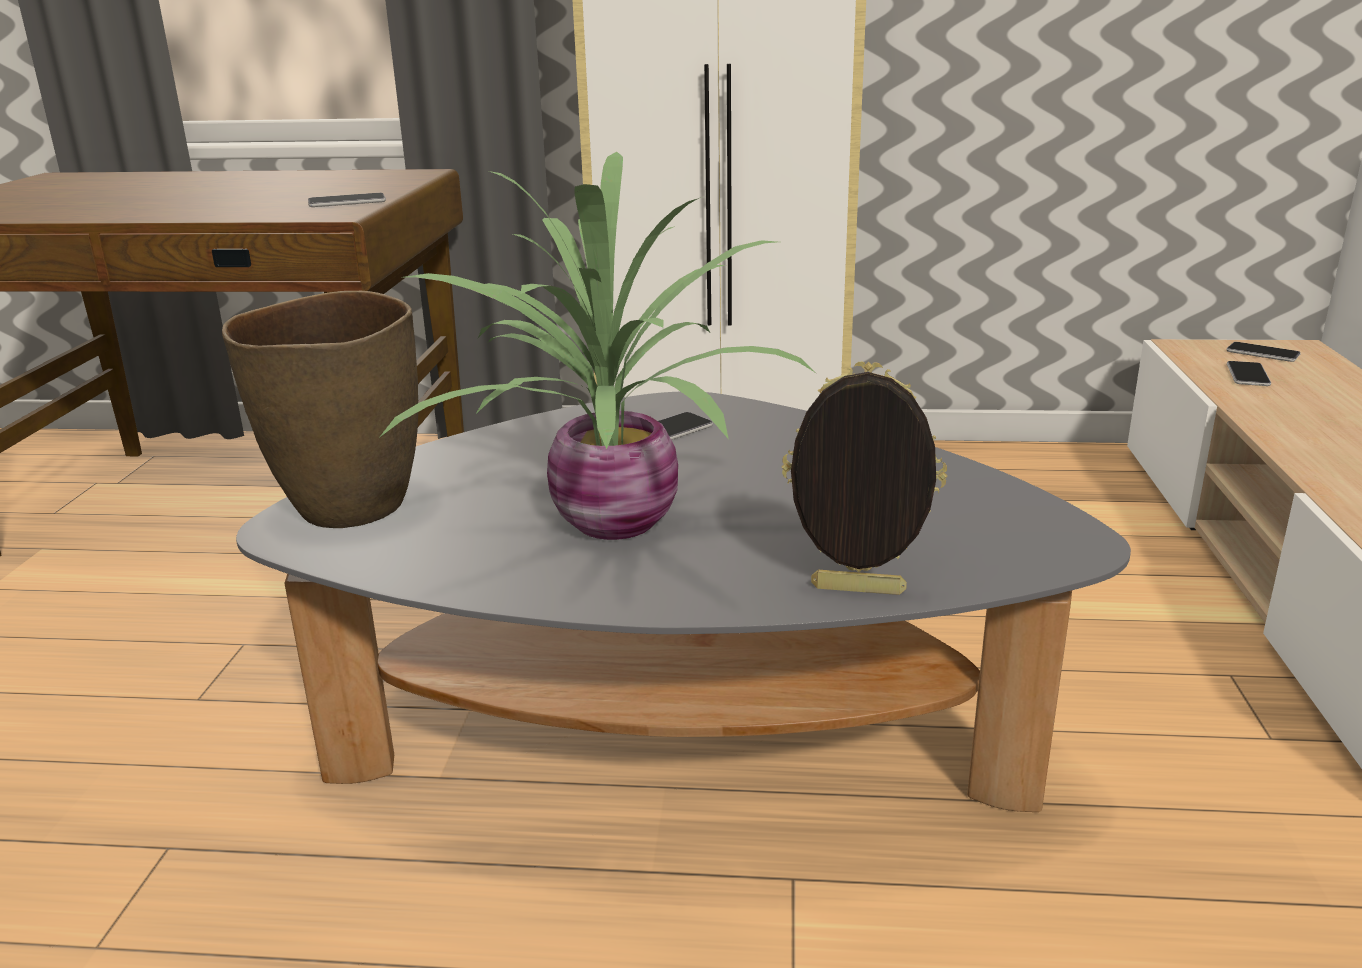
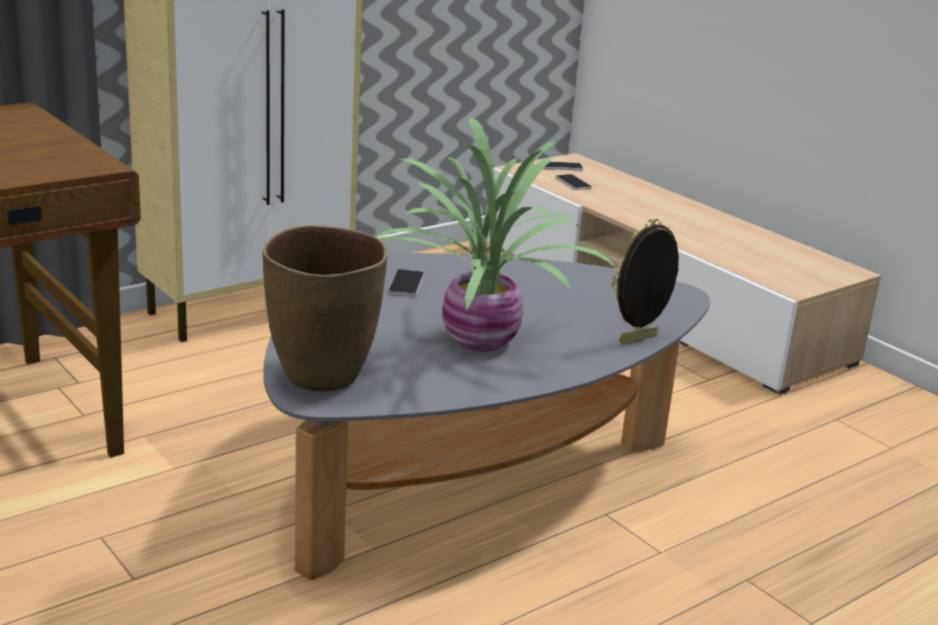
camera: 45 degrees left, 0 degrees up
(347, 202) = (62, 151): phone -> none

